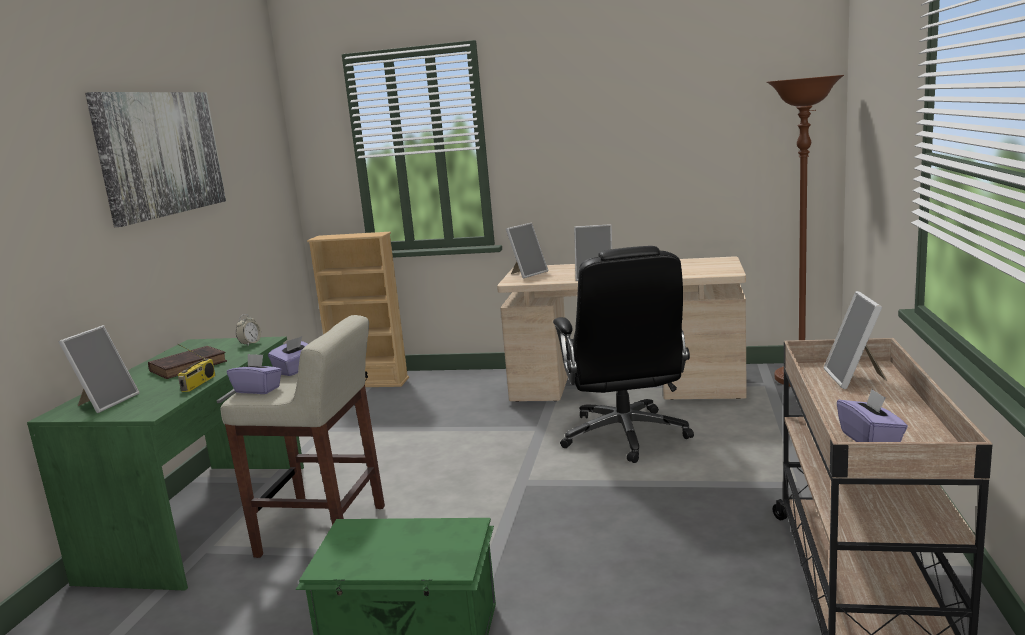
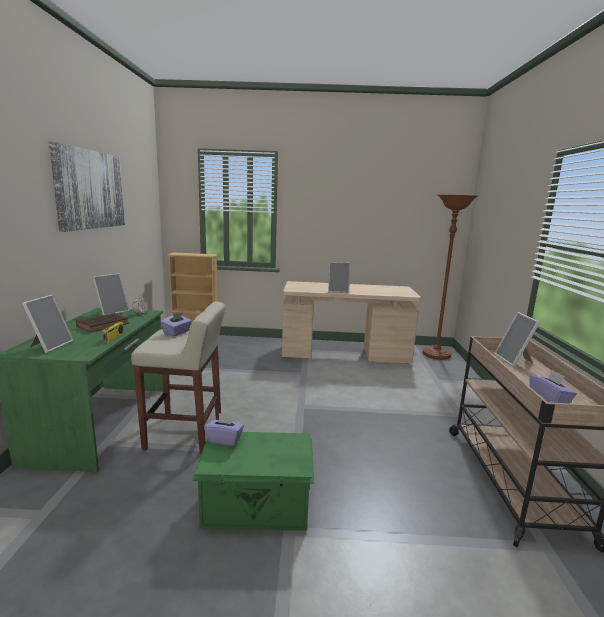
camera: 10 degrees left, 0 degrees up
(258, 389) = (155, 344): purple tissue box -> purple tissue box (224, 439)
(527, 274) = (297, 285): picture frame -> picture frame (112, 312)
(625, 436) = (352, 381): black office chair -> none

